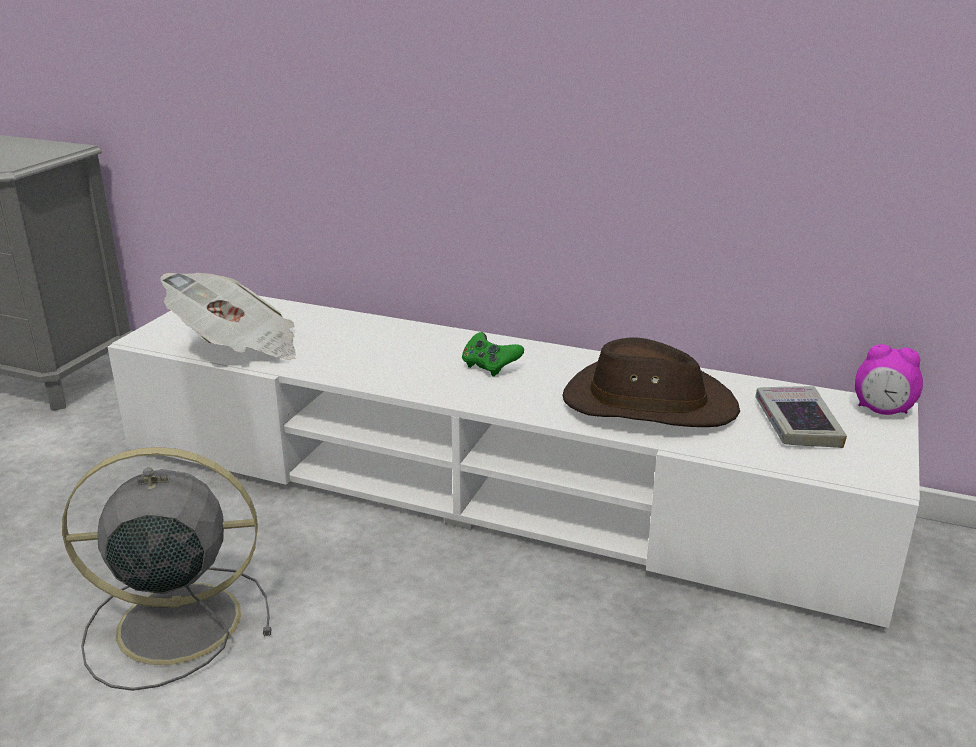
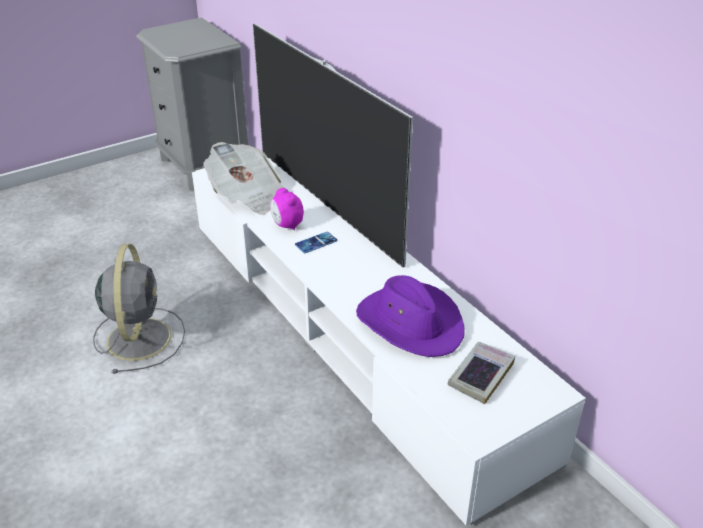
camera: 35 degrees right, 10 degrees up
(173, 623) = (139, 337): grey fan -> grey fan turned 60 degrees clockwise
(370, 325) = (328, 204): none -> television
(411, 366) = (316, 243): none -> phone
(489, 367) = (356, 260): green game controller -> none
(647, 404) = (411, 322): brown hat -> purple hat
(882, 411) = (549, 392): alarm clock -> alarm clock (287, 225)

